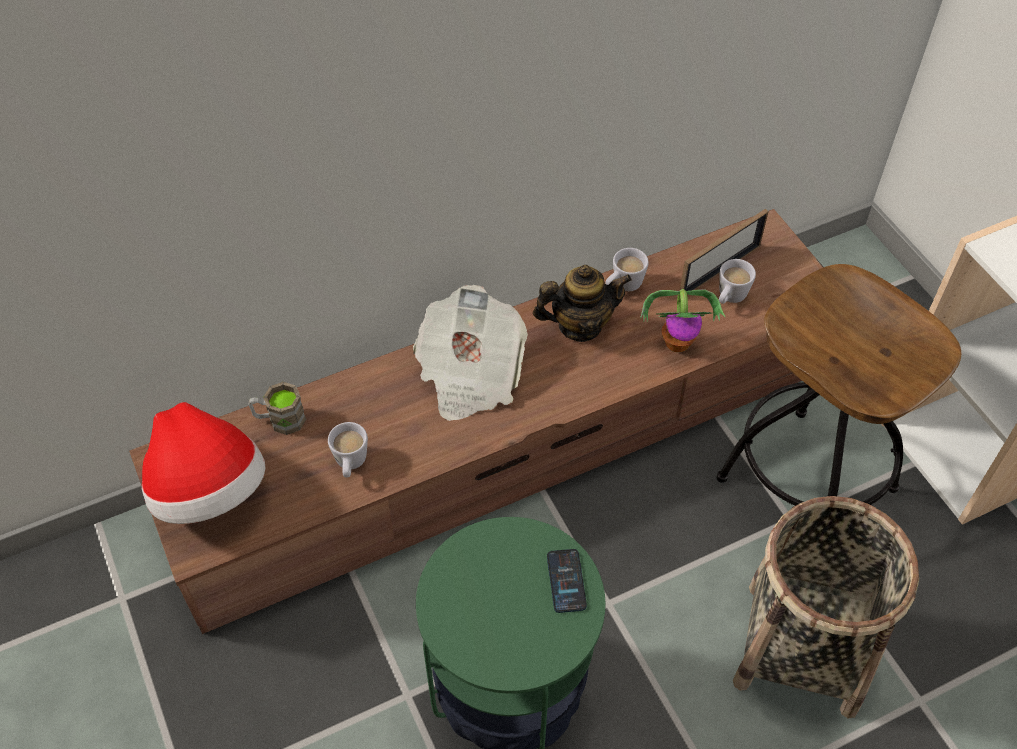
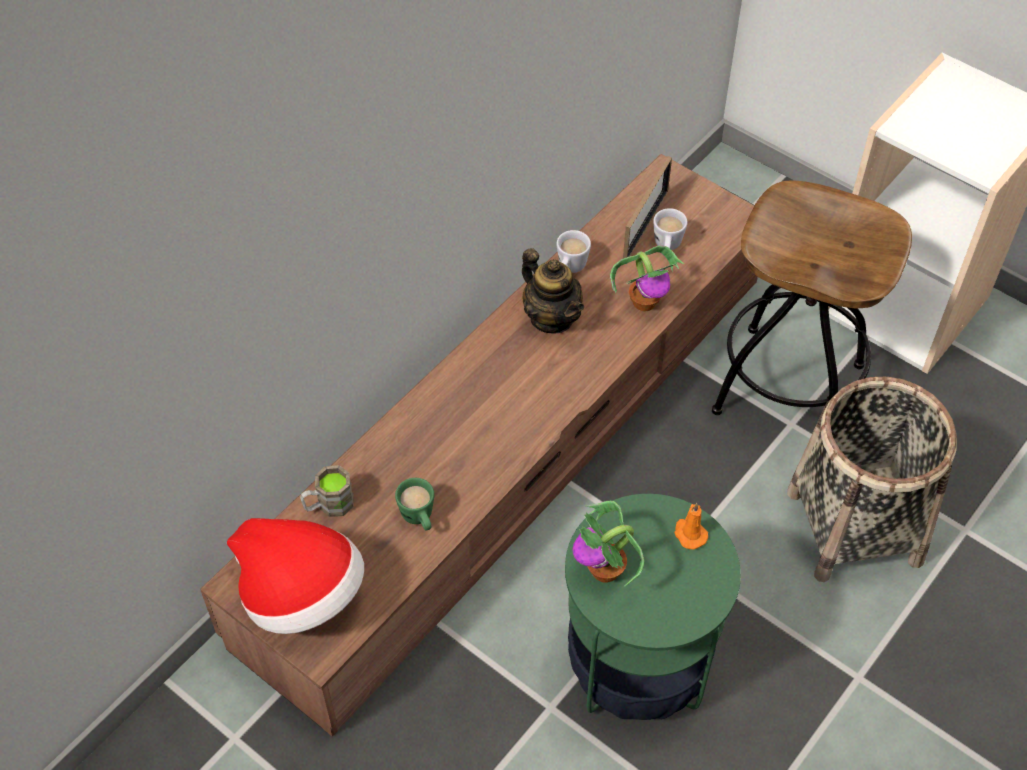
camera: 25 degrees left, 0 degrees up
(350, 465) = (419, 519): white mug -> green mug
(463, 583) = (606, 570): none -> potted plant
(469, 374) = (479, 397): newspaper -> none
(566, 581) = (689, 534): phone -> orange candle
(579, 325) = (551, 317): teapot -> teapot turned 90 degrees clockwise

